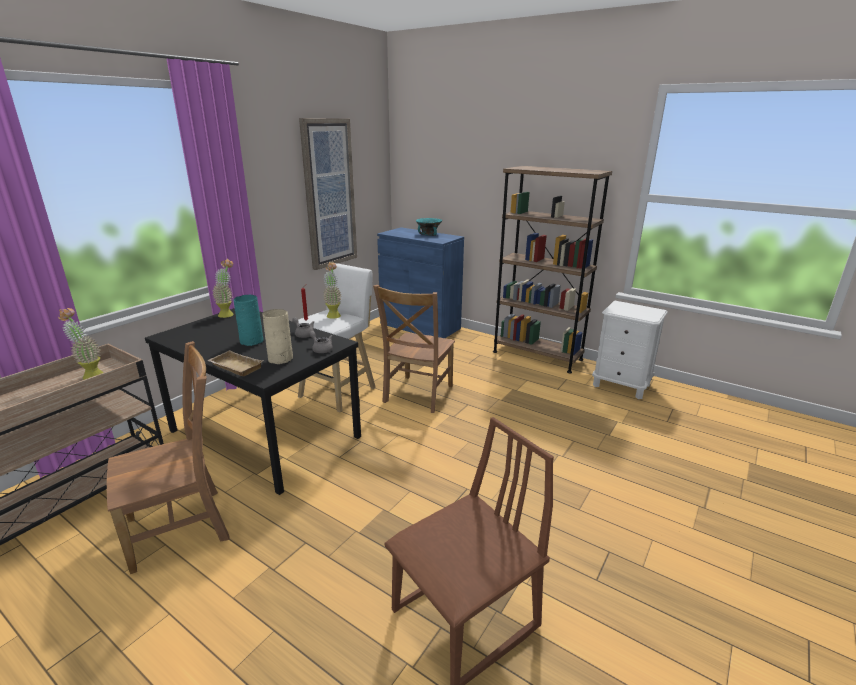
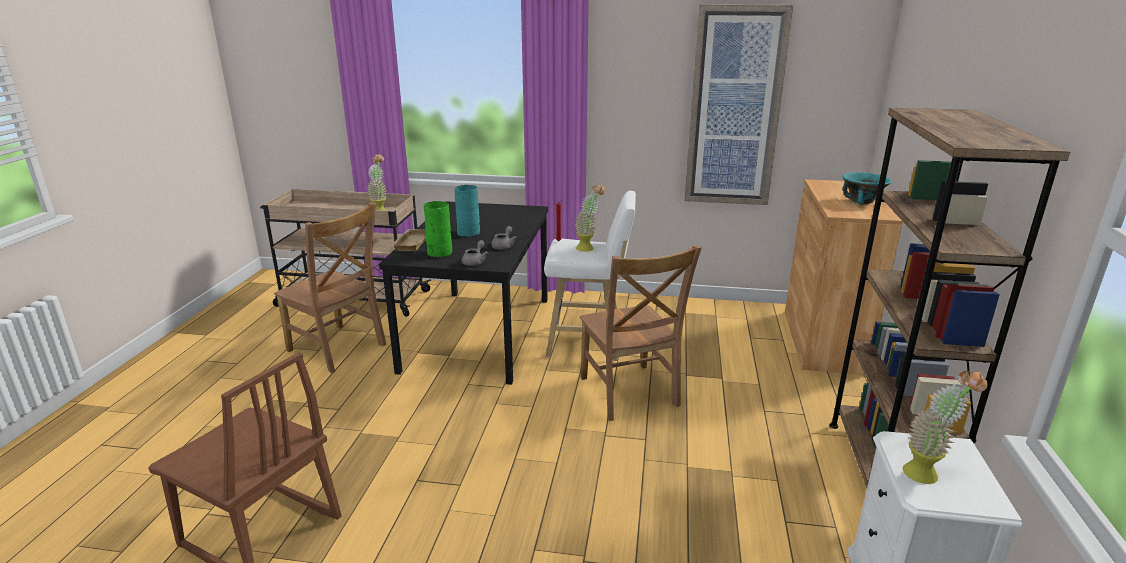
camera: 65 degrees right, 0 degrees up
(228, 313) = (522, 208): potted plant -> potted plant (928, 472)
(280, 359) = (439, 253): beige vase -> green vase
(417, 395) = (629, 394): brown chair -> brown chair turned 105 degrees counterclockwise
(420, 326) = (823, 341): blue cabinet -> brown cabinet

